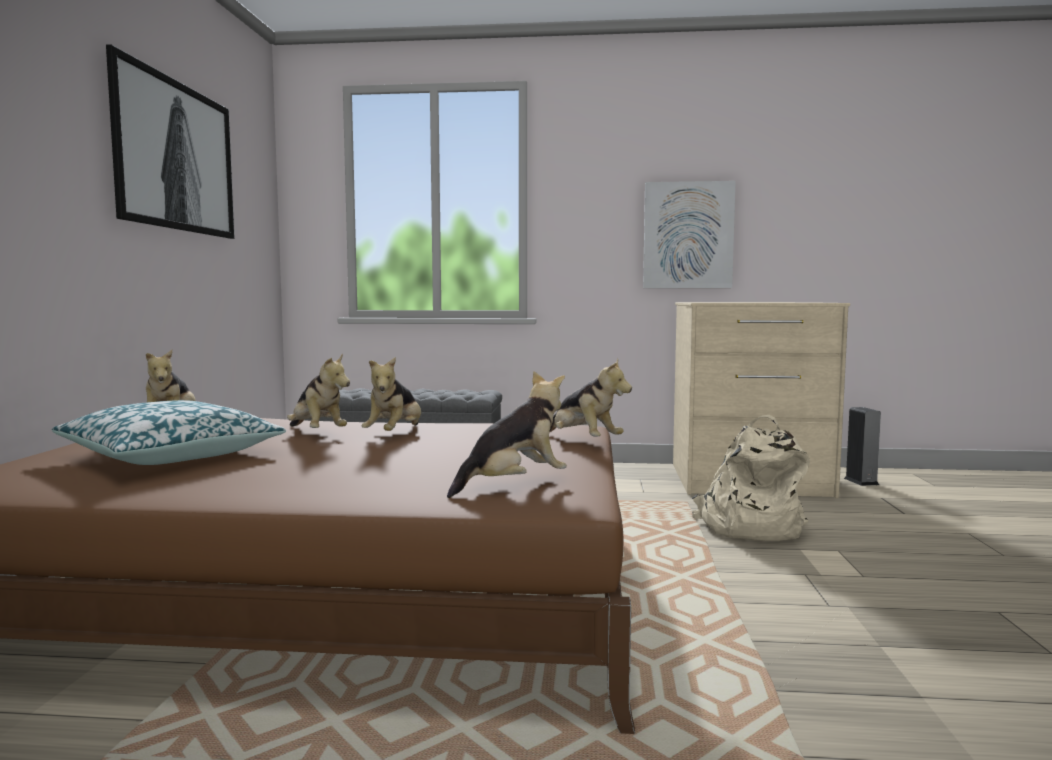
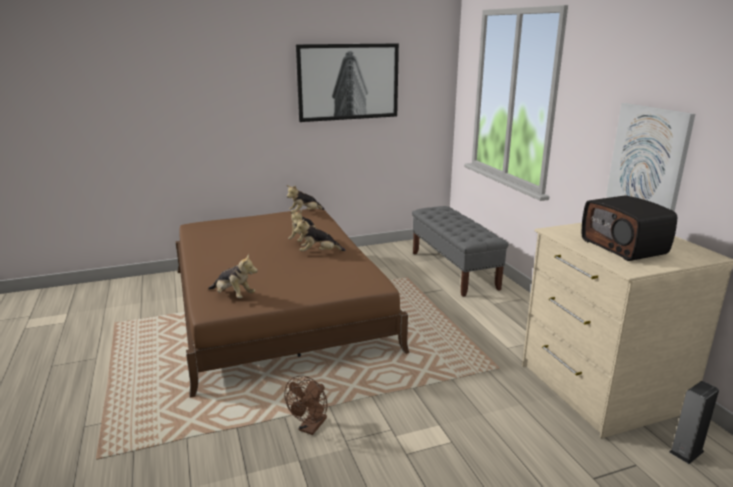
camera: 65 degrees right, 15 degrees up
(171, 455) = (247, 233): pillow -> none
(582, 441) = (333, 292): plush toy -> none
(749, 527) = (467, 400): beige backpack -> none
(766, 302) = (624, 247): none -> radio
(789, 624) = (310, 428): none -> brown fan

